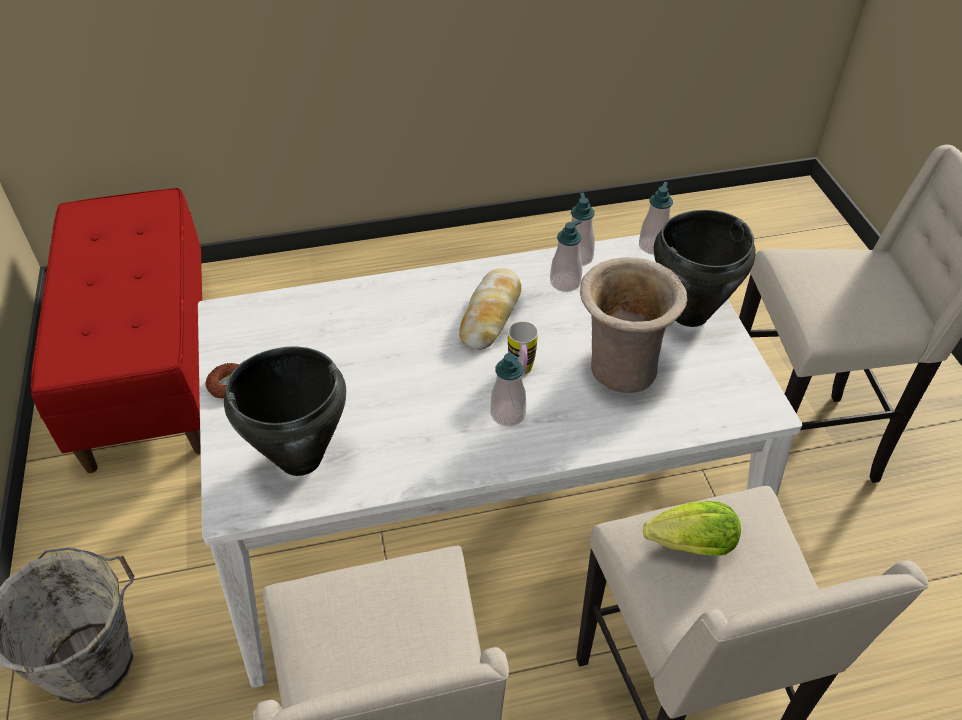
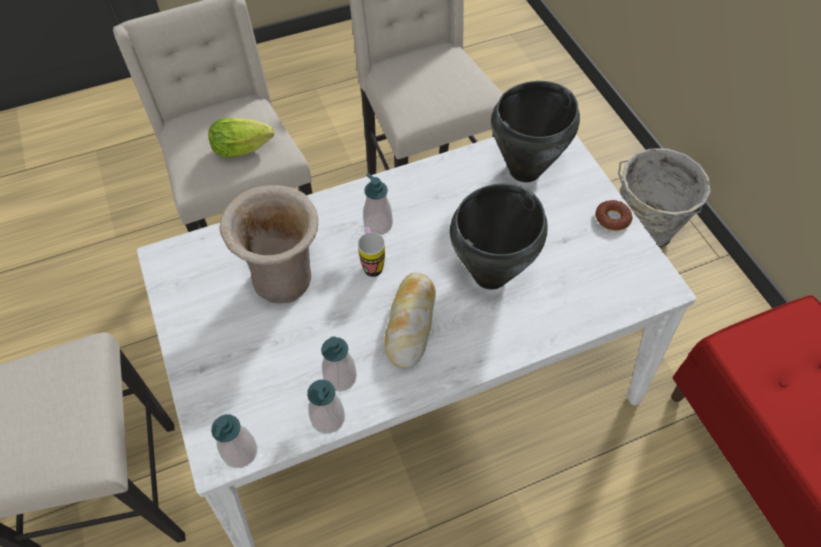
camera: 170 degrees right, 10 degrees up
(688, 313) = (213, 353): black cooking pot -> black cooking pot (491, 275)

